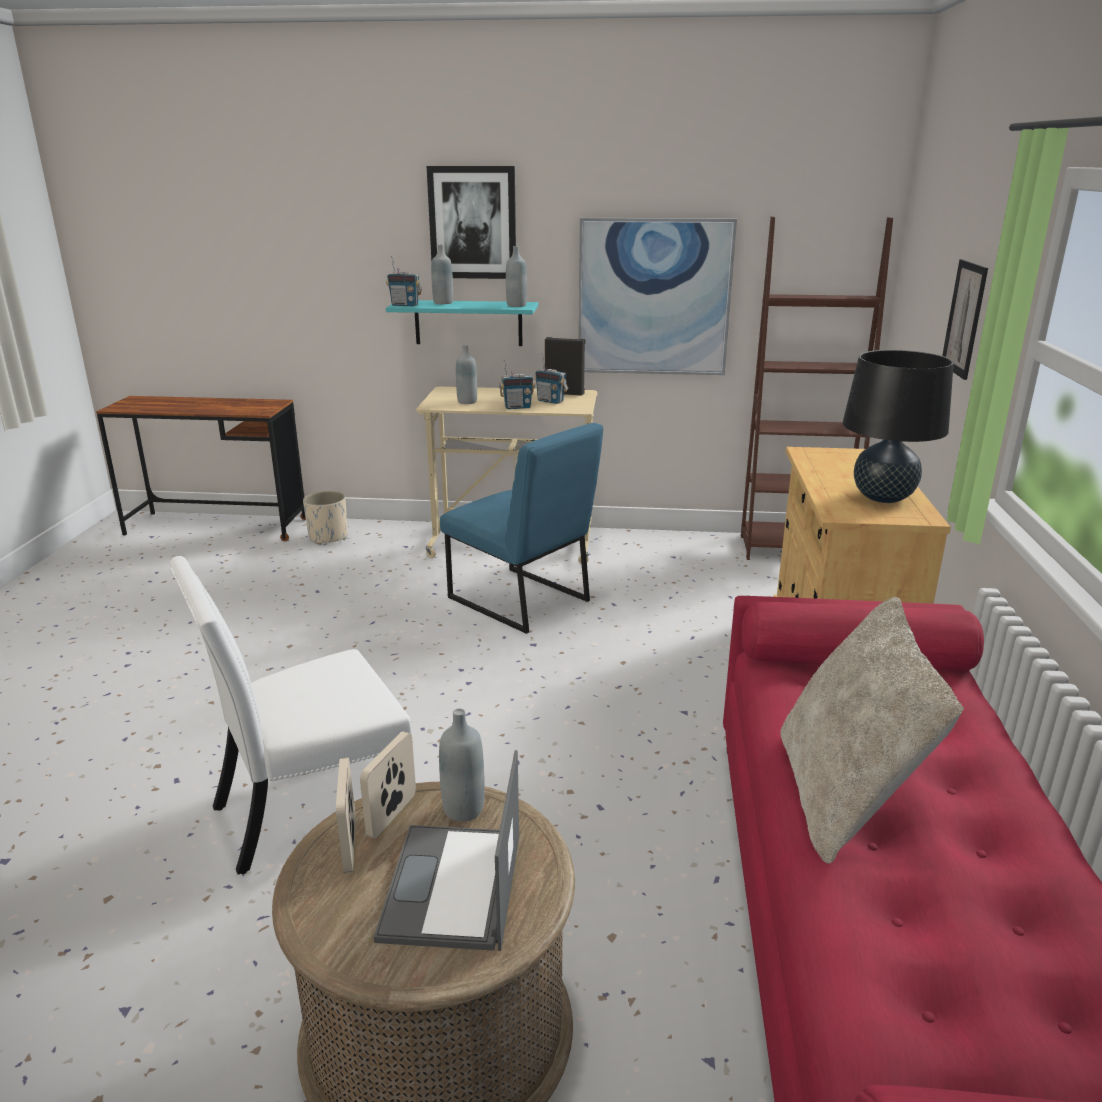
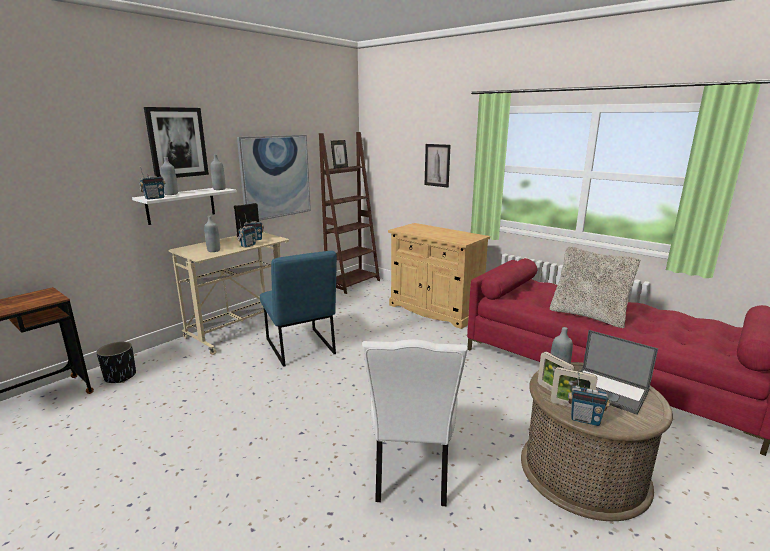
camera: 55 degrees left, 5 degrees down
(309, 873) = (585, 419): none -> radio
(328, 537) = (120, 376): beige planter -> black planter
(468, 323) = (181, 205): turquoise shelf -> white shelf
(521, 601) = (300, 347): blue chair -> blue chair turned 75 degrees clockwise
(816, 295) = (340, 167): none -> picture frame
(883, 497) = (456, 234): black table lamp -> none

